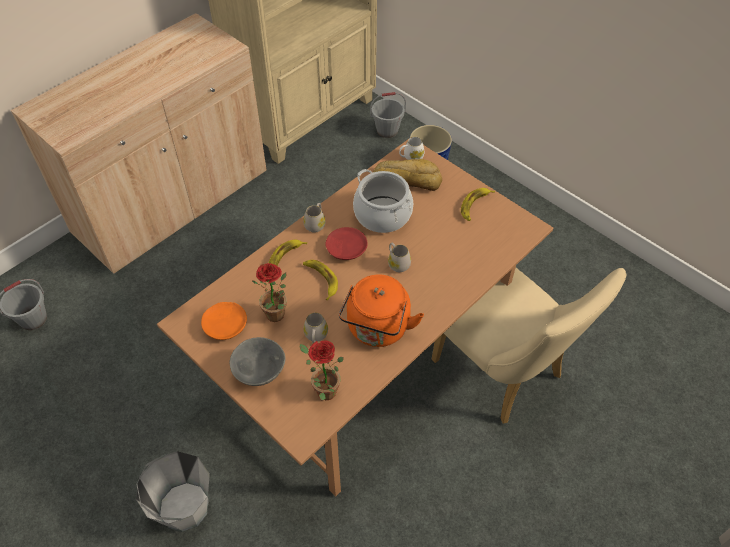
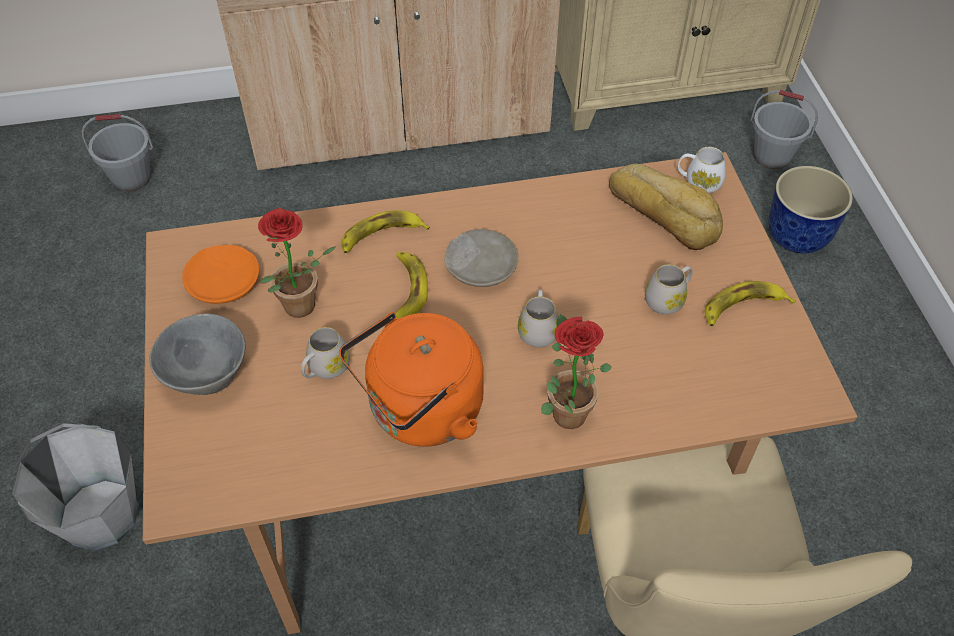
camera: 35 degrees right, 0 degrees up
(315, 224) = (468, 208): white mug -> white mug (668, 299)
(322, 390) = (265, 453): potted plant -> potted plant (564, 409)
(346, 248) = (481, 266): red plate -> beige plate
(383, 214) = (579, 245): cooking pot -> none

